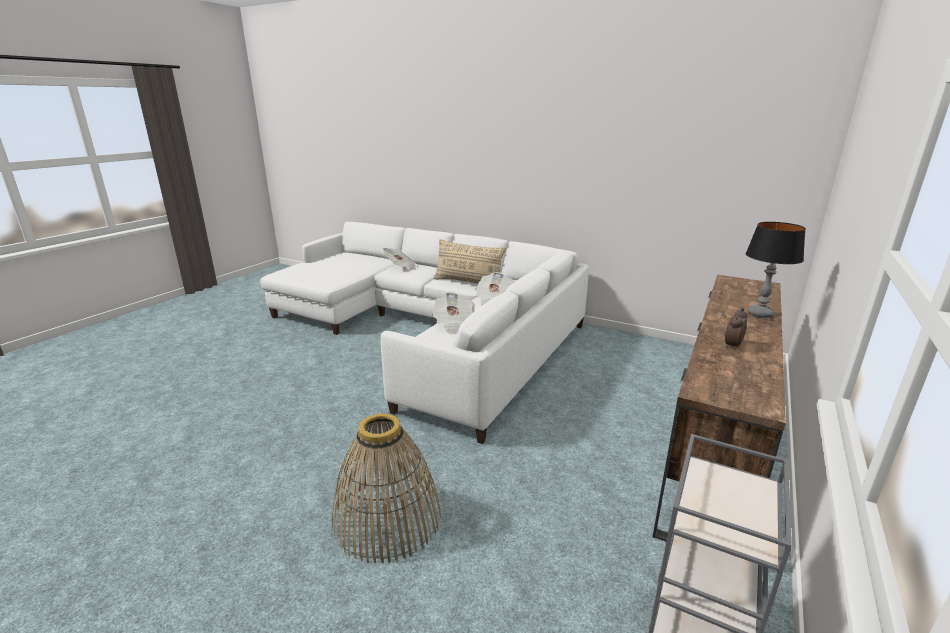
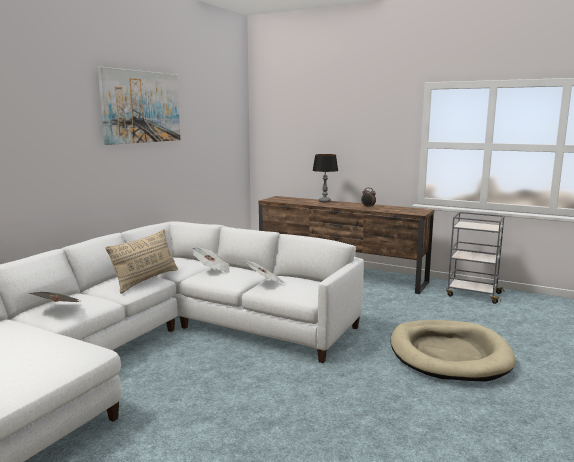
camera: 90 degrees left, 10 degrees down
(387, 519) = (448, 354): basket -> beige dog bed
(581, 119) = (141, 107): none -> picture

